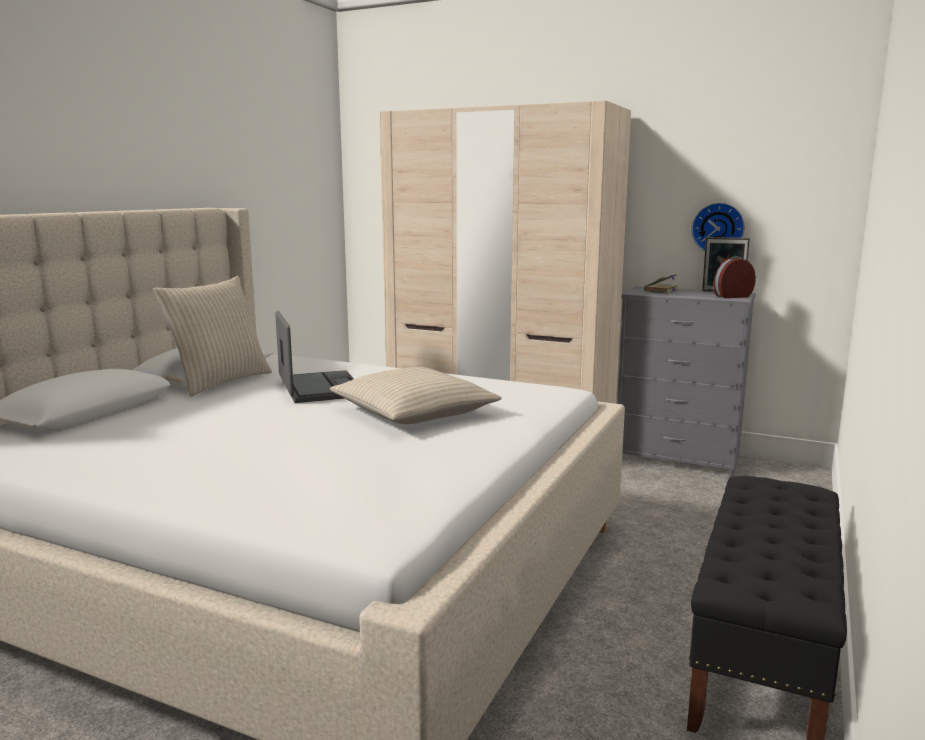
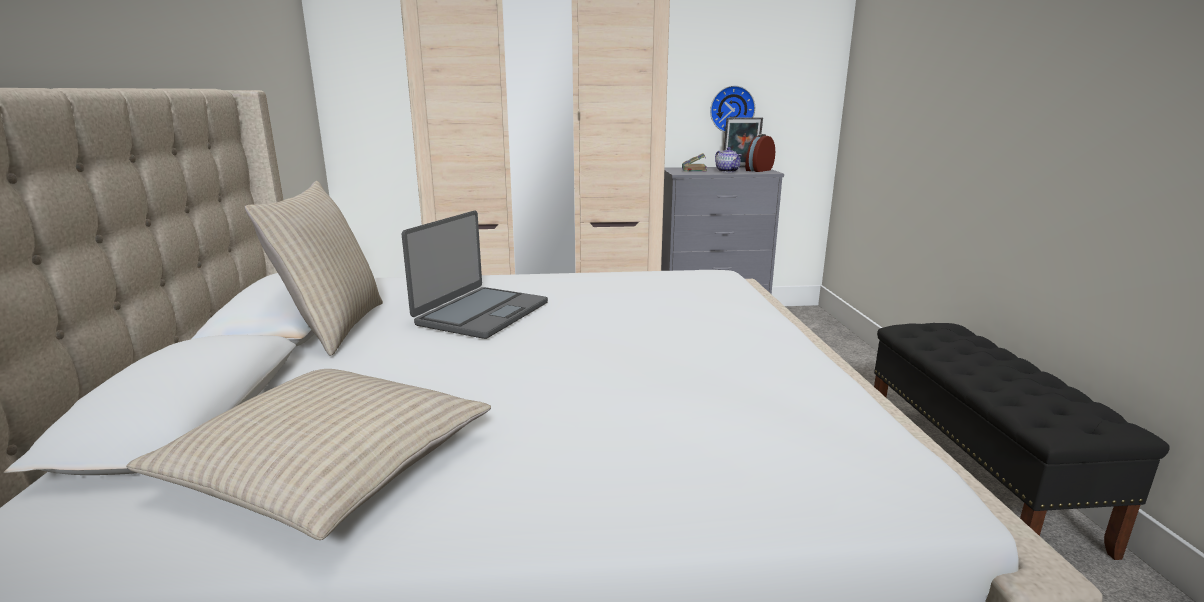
camera: 30 degrees left, 5 degrees up
(319, 389) = (481, 313): laptop -> laptop turned 75 degrees clockwise
(414, 412) = (638, 322): beige pillow -> beige pillow (330, 467)
(692, 295) = (727, 171): none -> teapot

